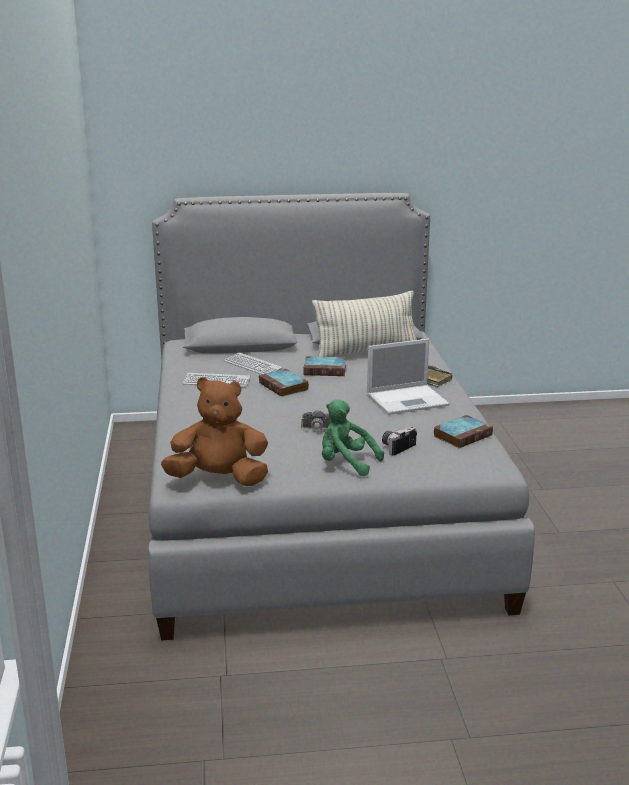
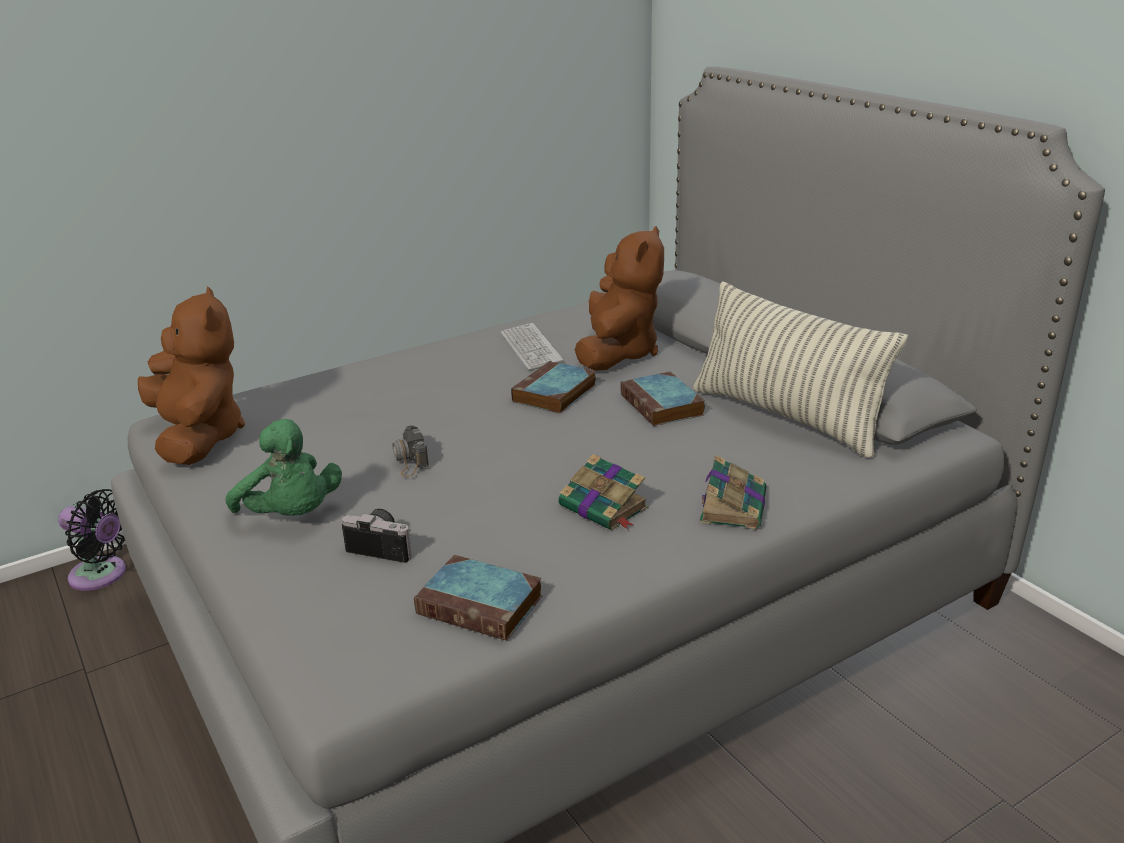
camera: 65 degrees right, 5 degrees up
(107, 662) = (102, 575): none -> black fan
(252, 365) = (618, 353): keyboard -> brown plush toy
(346, 463) = (291, 516): green plush toy -> green plush toy turned 135 degrees clockwise
(408, 400) = (604, 508): laptop -> book

